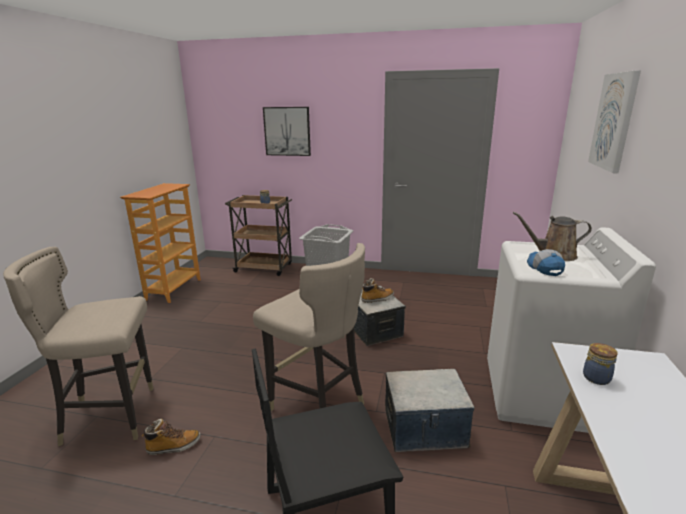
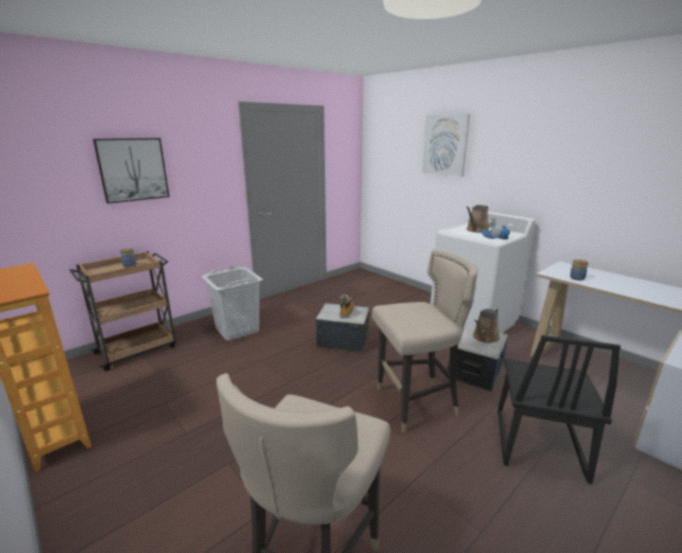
camera: 55 degrees left, 0 degrees up
(173, 446) = (410, 515): boot -> none
(436, 390) = (484, 338): none -> brown watering can

